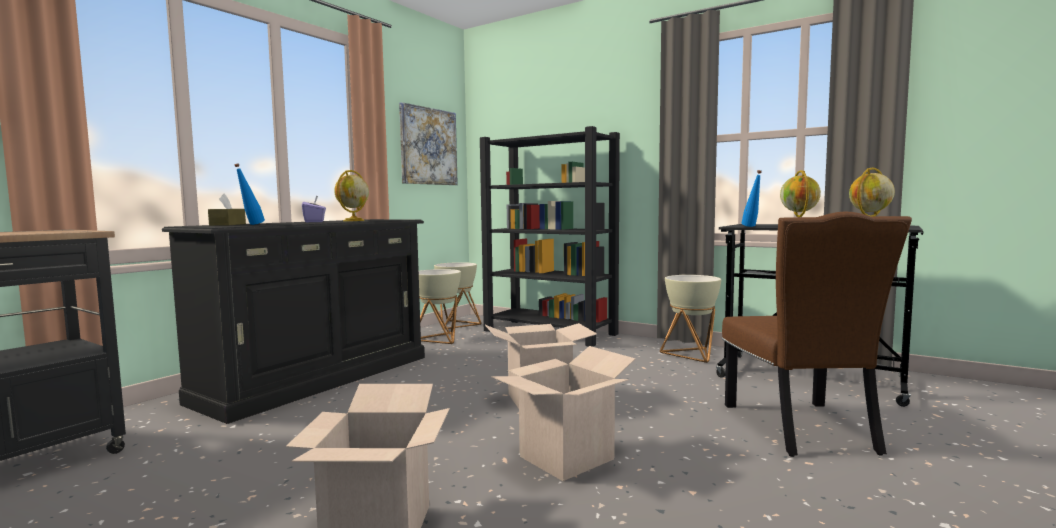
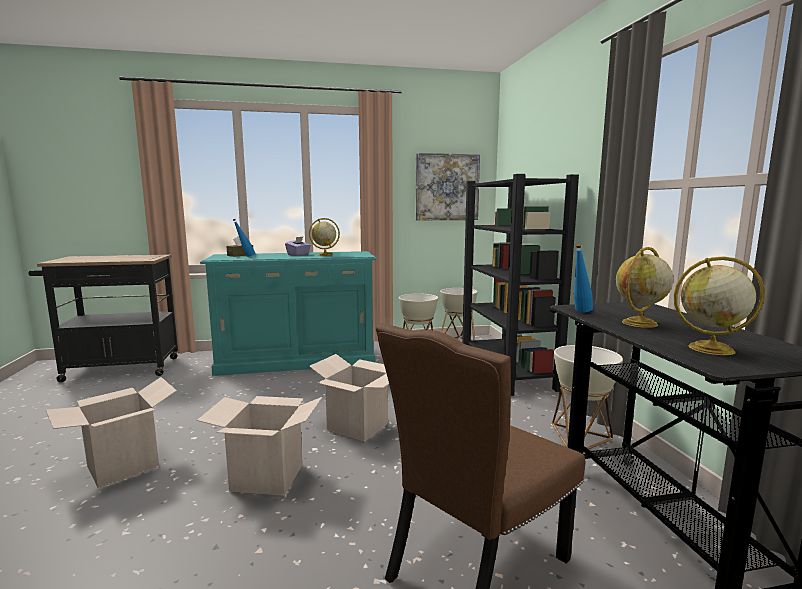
camera: 45 degrees right, 5 degrees up
(318, 378) = (297, 360): black cabinet -> turquoise cabinet

